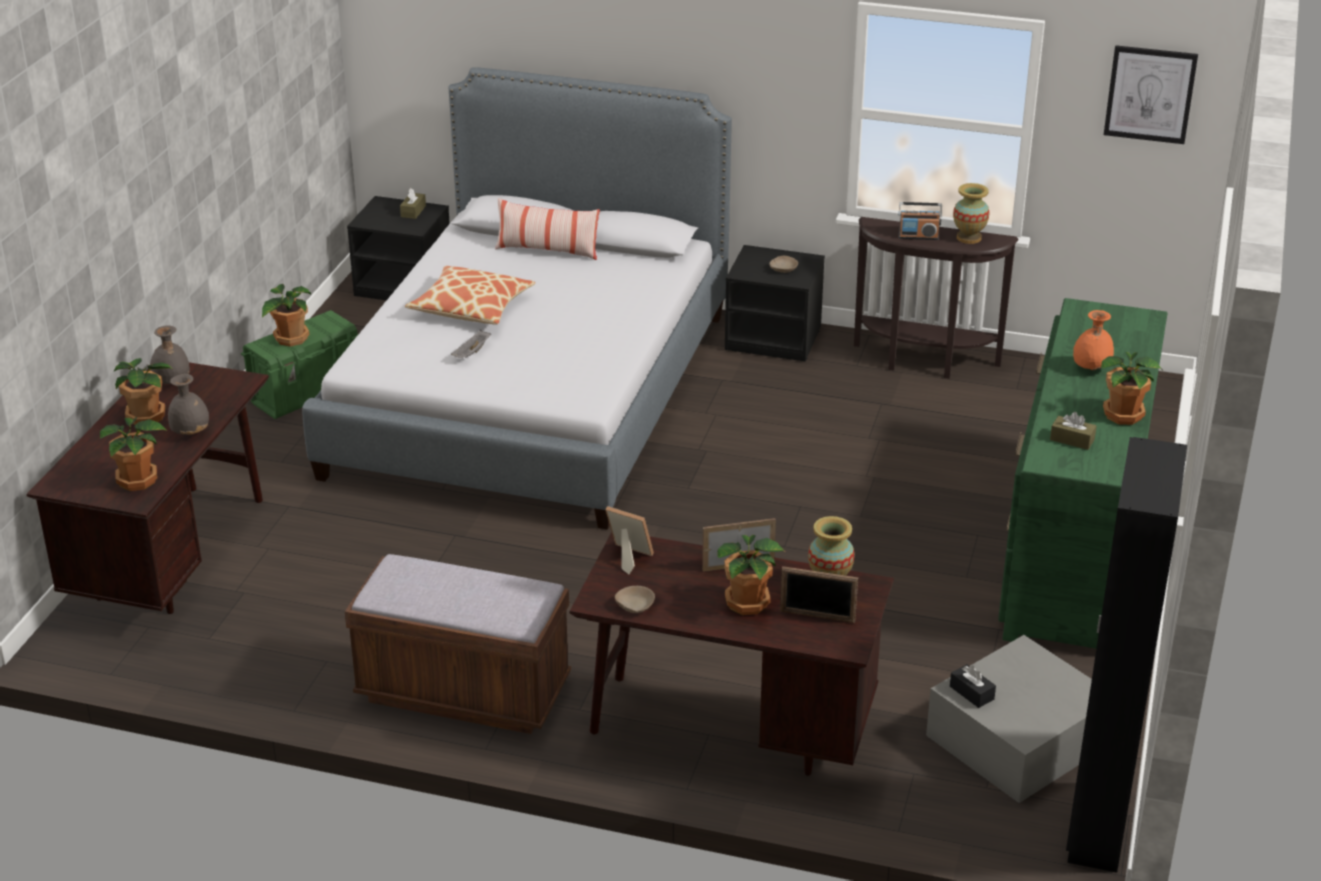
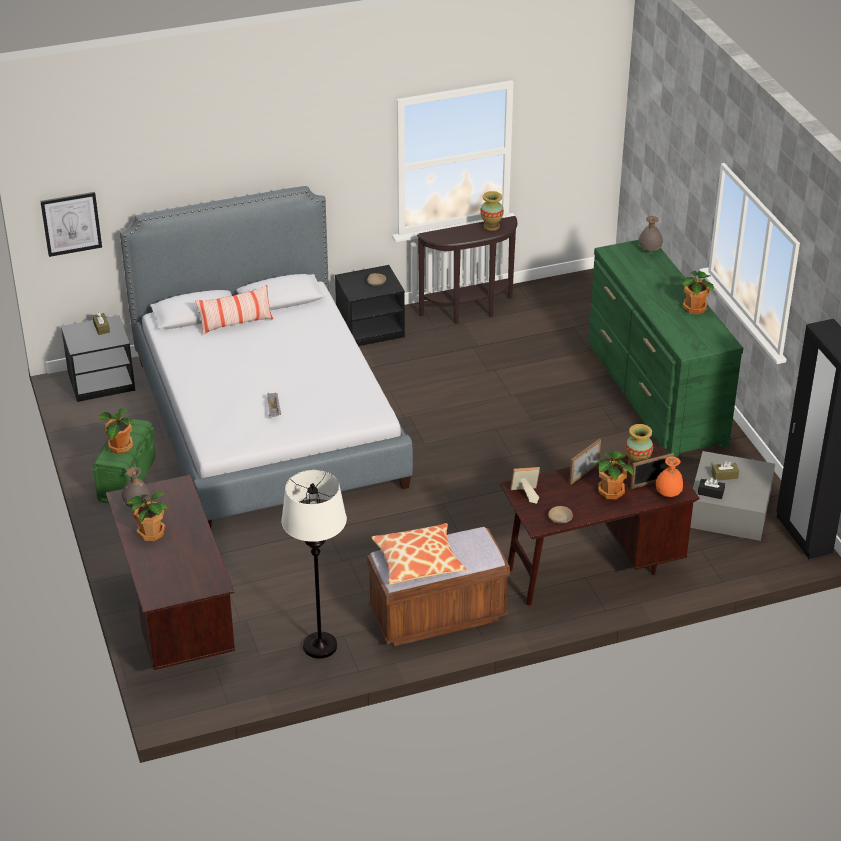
camera: 35 degrees left, 5 degrees up
(139, 480) = (202, 573): potted plant -> none
(191, 432) = (192, 530): grey vase -> grey vase (649, 250)
(286, 660) = (320, 646): none -> white floor lamp
(471, 307) = (236, 380): pillow -> pillow (418, 562)
(918, 236) = (463, 235): radio -> none
(1072, 440) = (686, 332): brown tissue box -> brown tissue box (724, 475)
(1090, 368) = (652, 287): orange vase -> orange vase (668, 494)
(1150, 94) = (577, 107): picture -> picture (71, 223)

